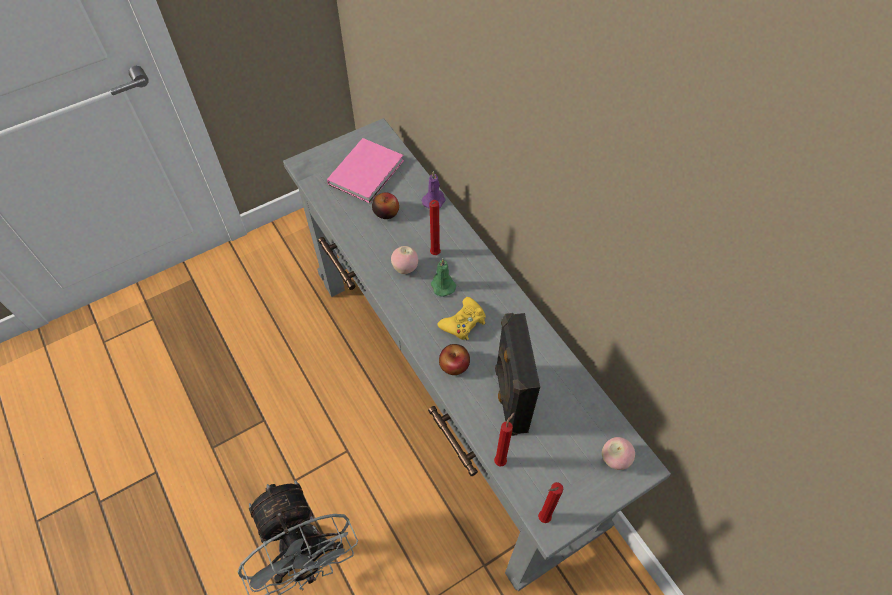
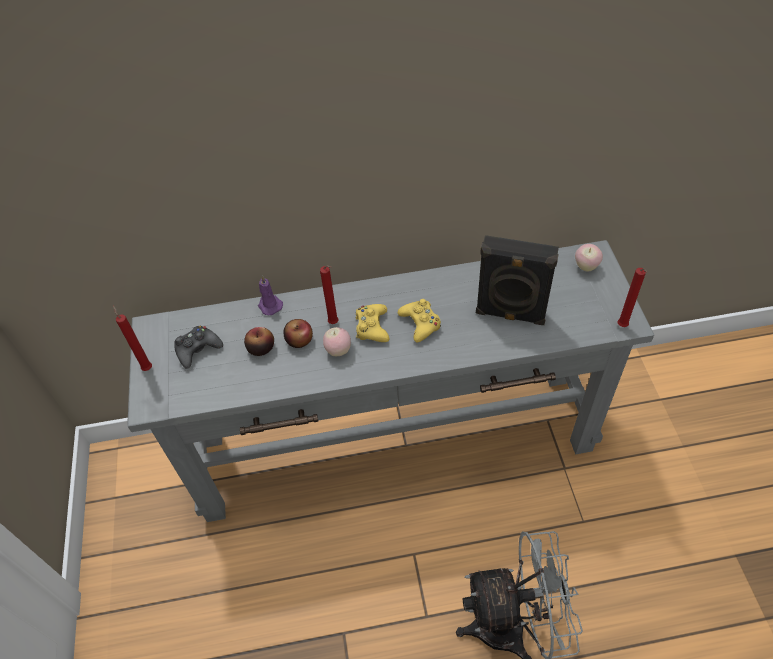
camera: 65 degrees left, 5 degrees down
(368, 171) = (198, 349): pink book -> black game controller
(442, 285) = (372, 327): green candle -> yellow game controller
(454, 365) = (461, 343): apple -> apple (299, 340)
(501, 460) = (564, 337): red candle -> red candle (147, 367)

